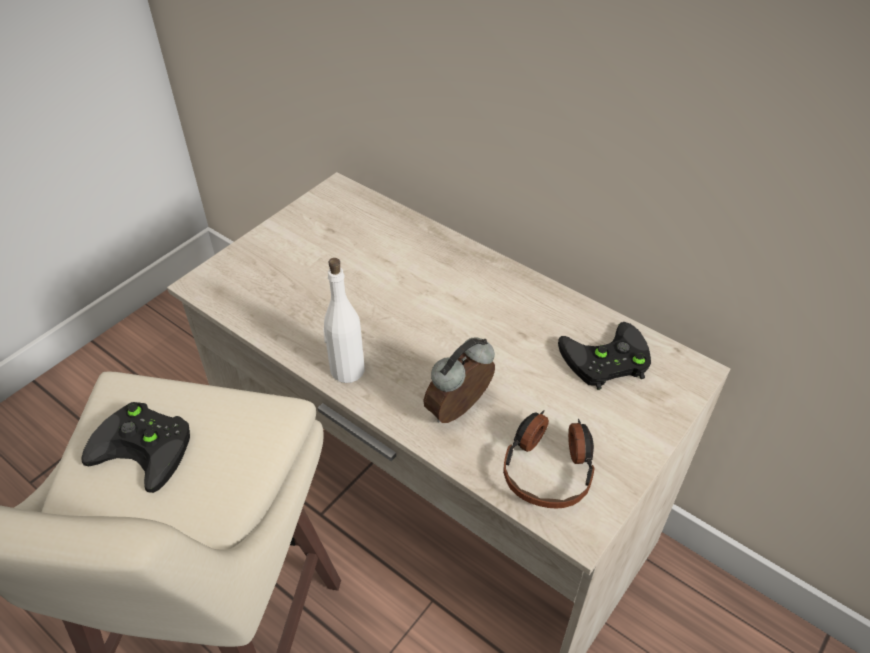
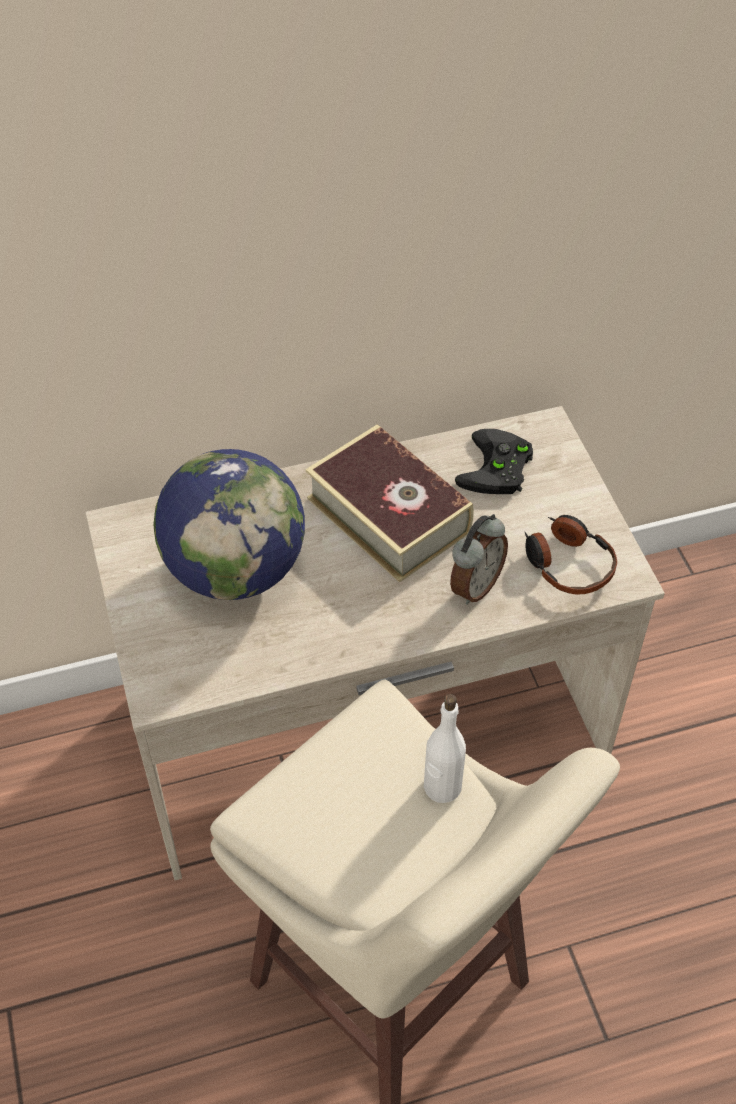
camera: 55 degrees left, 5 degrees up
(147, 447) = (352, 814): black game controller -> none
(347, 370) = (368, 637): white bottle -> white bottle (442, 787)
(348, 264) = (235, 570): none -> globe
(460, 411) = (474, 586): alarm clock -> alarm clock turned 135 degrees counterclockwise
(483, 318) = (388, 515): none -> book

